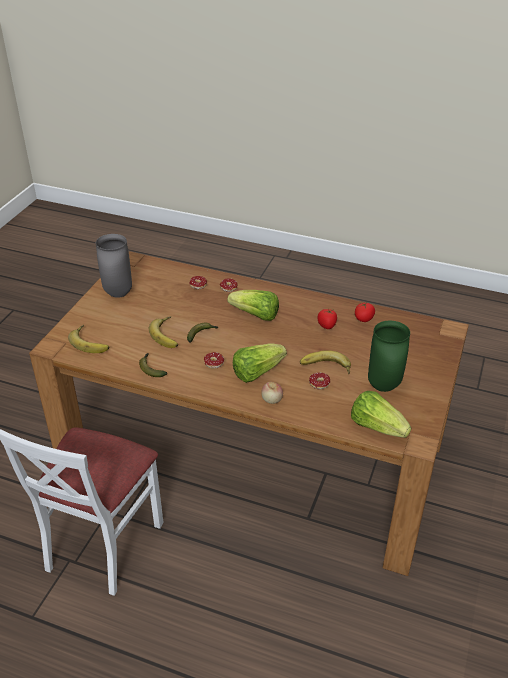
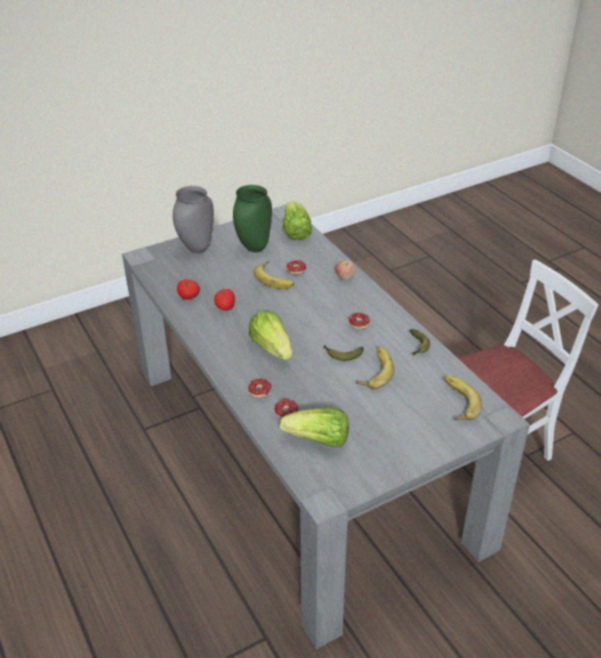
camera: 140 degrees left, 0 degrees up
(117, 293) = (384, 452): grey vase -> grey vase (197, 249)
(254, 451) = (301, 452): brown dining table -> grey dining table
(257, 372) = (332, 300): lettuce -> lettuce (318, 440)

